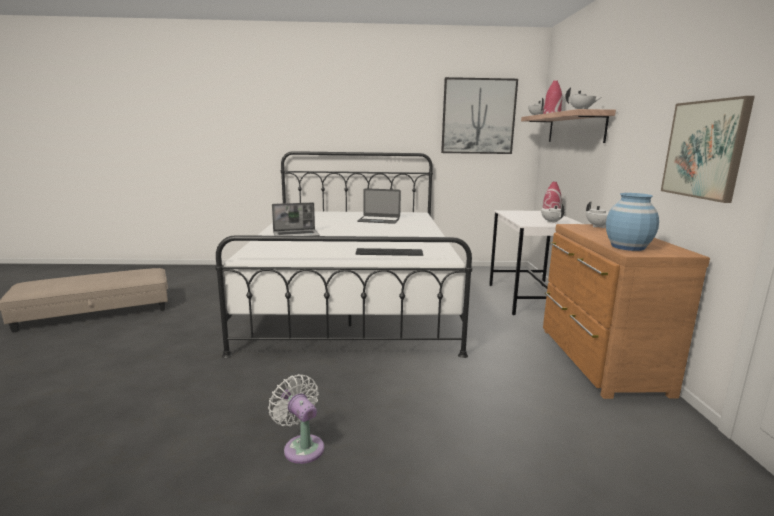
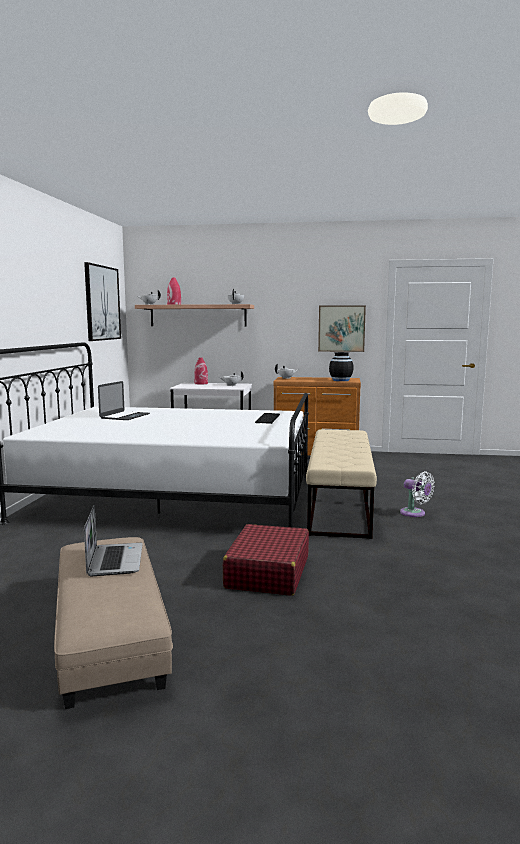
camera: 80 degrees left, 5 degrees down
(149, 349) = (267, 572): none -> red suitcase
(296, 235) = (182, 433): laptop -> laptop (114, 560)
(302, 446) = (415, 513): white fan -> white fan turned 105 degrees counterclockwise
(343, 382) = (339, 503): none -> beige bench
(628, 247) = (340, 380): blue vase -> black vase

